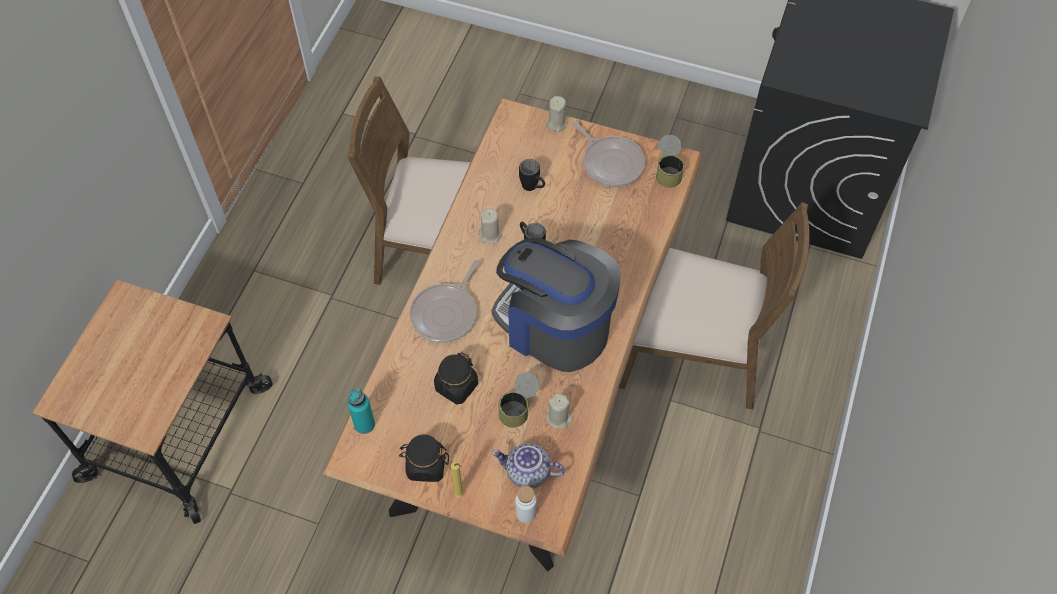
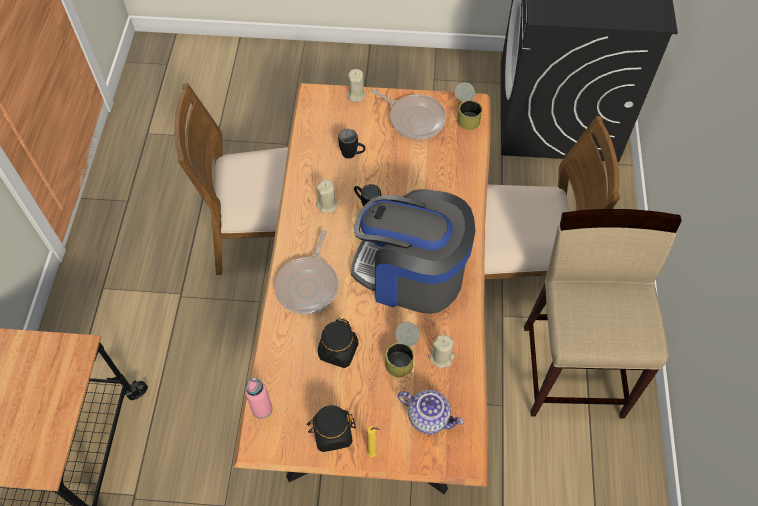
camera: 15 degrees left, 0 degrees up
(364, 424) = (262, 409): turquoise bottle -> pink bottle
(525, 513) = (440, 455): white bottle -> none
(527, 473) = (429, 416): teapot -> teapot turned 150 degrees counterclockwise
(731, 477) = (573, 370): none -> beige stool

